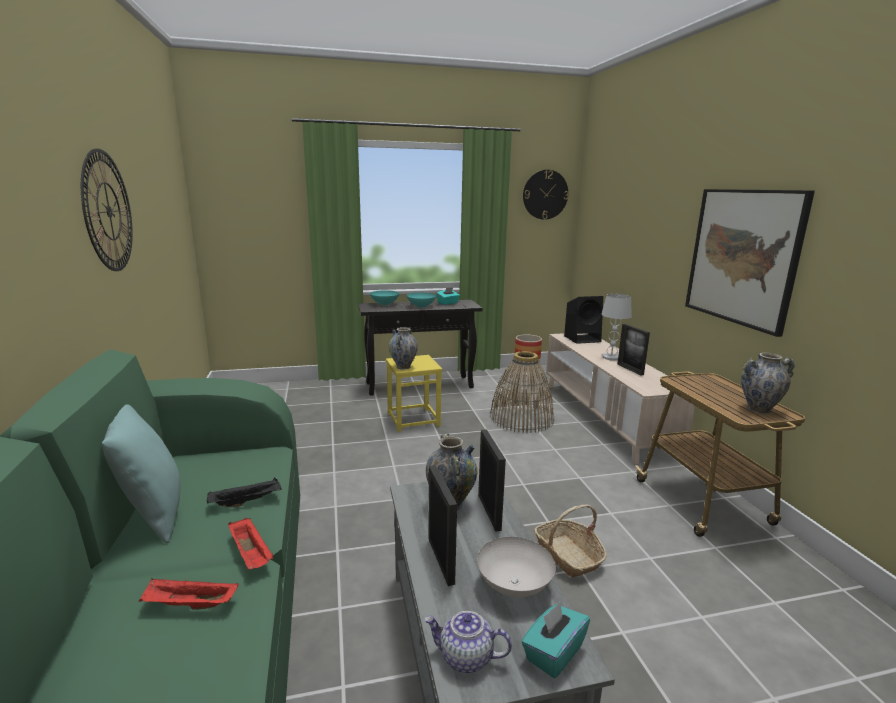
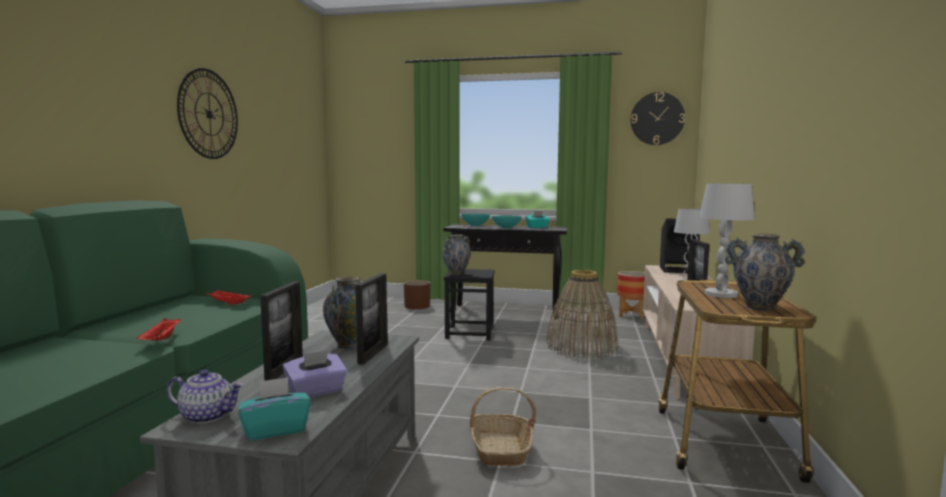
camera: 25 degrees right, 10 degrees down
(153, 512) = (142, 315): turquoise pillow -> none
(189, 605) = (88, 353): red tray -> red tray (228, 304)
(247, 501) = (204, 319): black tray -> none
(327, 391) = (417, 306): none -> brown planter
(413, 419) = (470, 333): yellow stool -> black stool
(465, 657) = (207, 416): teapot -> teapot turned 150 degrees clockwise
(514, 584) = (316, 391): white bowl -> purple tissue box
(712, 394) = (721, 294): none -> white table lamp
(742, 257) = (788, 137): picture -> none

